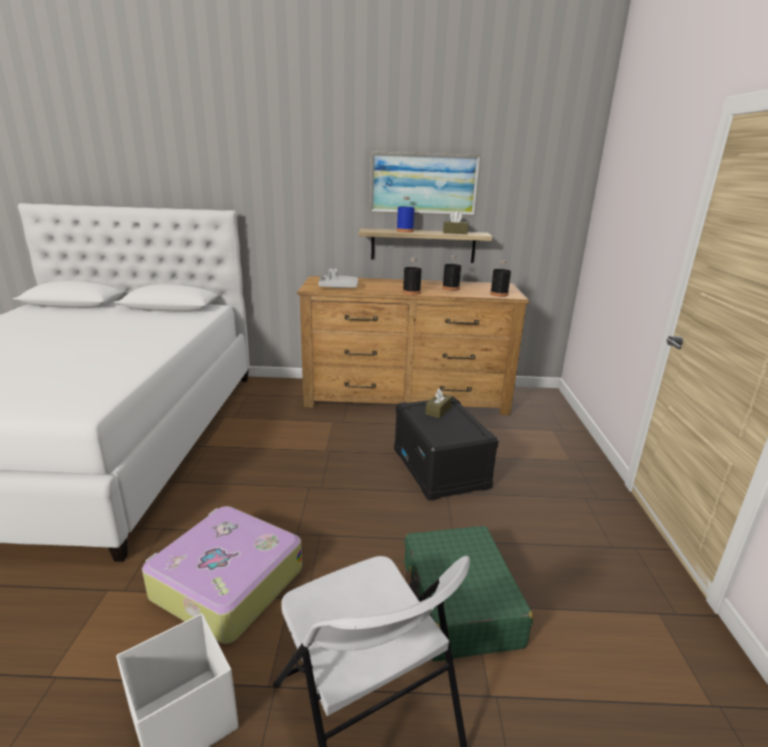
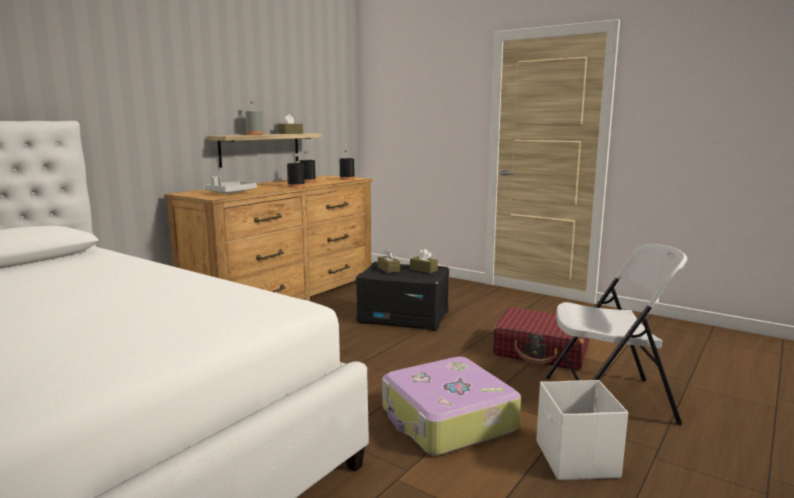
camera: 55 degrees left, 10 degrees down
(405, 231) = (254, 134): blue bottle -> grey bottle
(424, 184) = (255, 90): picture -> none
(459, 604) = (541, 351): green suitcase -> red suitcase
(464, 428) = (423, 270): none -> brown tissue box

